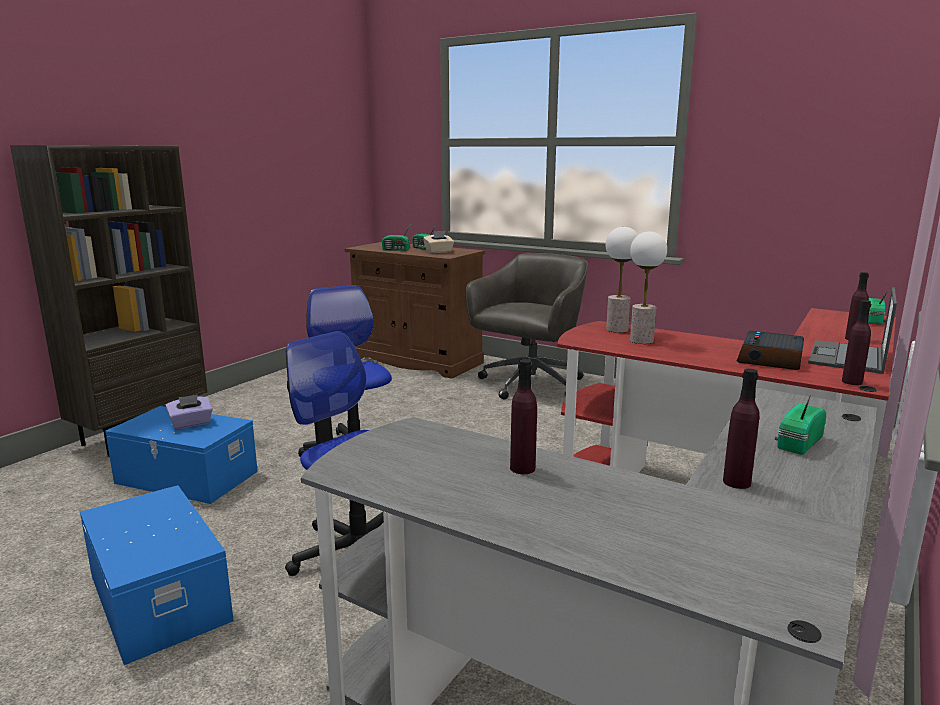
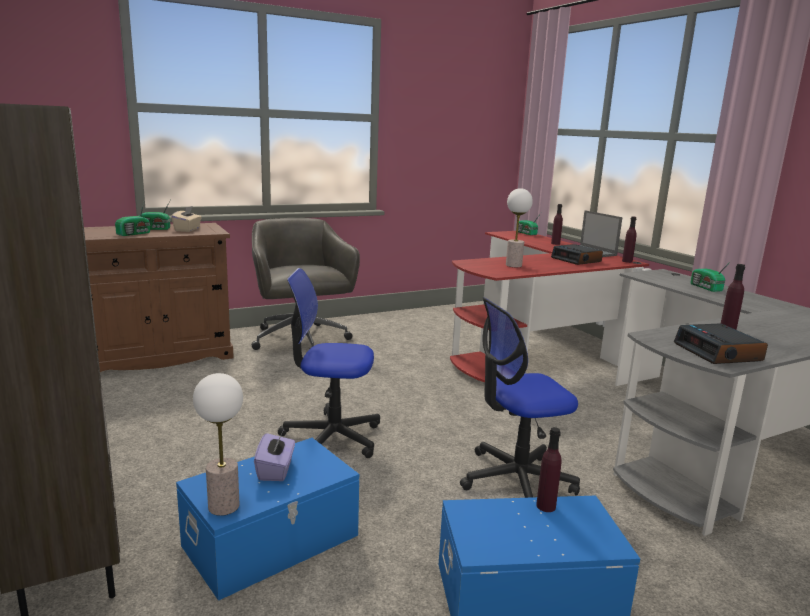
camera: 60 degrees left, 0 degrees up
(388, 467) = (718, 352): none -> alarm clock
(617, 330) = (481, 263): table lamp -> table lamp (224, 506)
(736, 482) = (752, 306): purple bottle -> purple bottle (546, 506)

